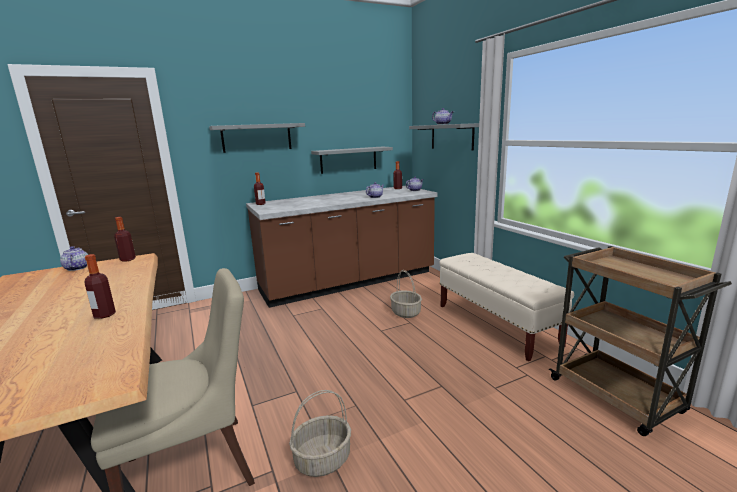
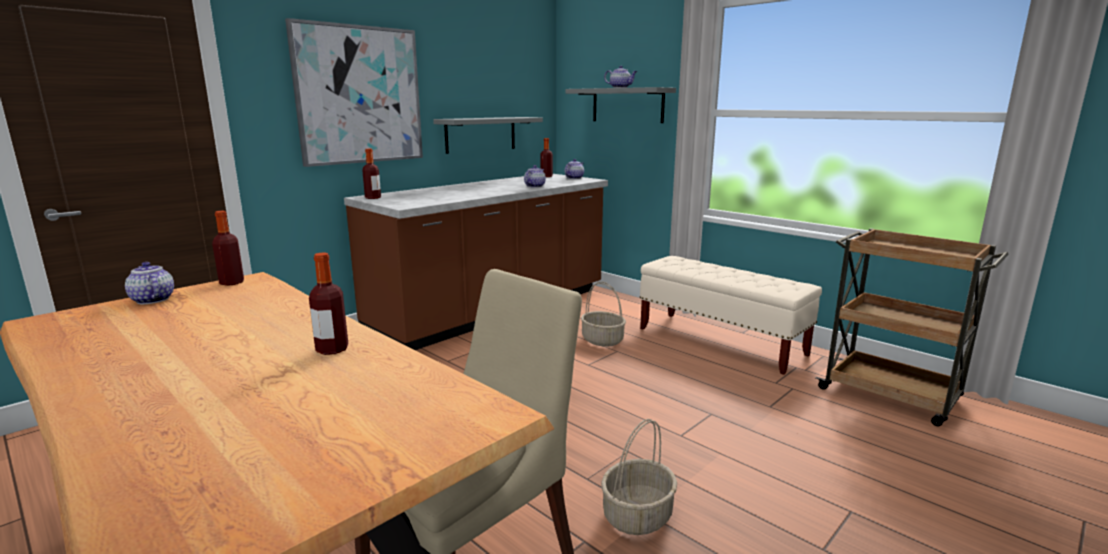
camera: 20 degrees left, 0 degrees up
(257, 137) = (359, 95): grey shelf -> picture

